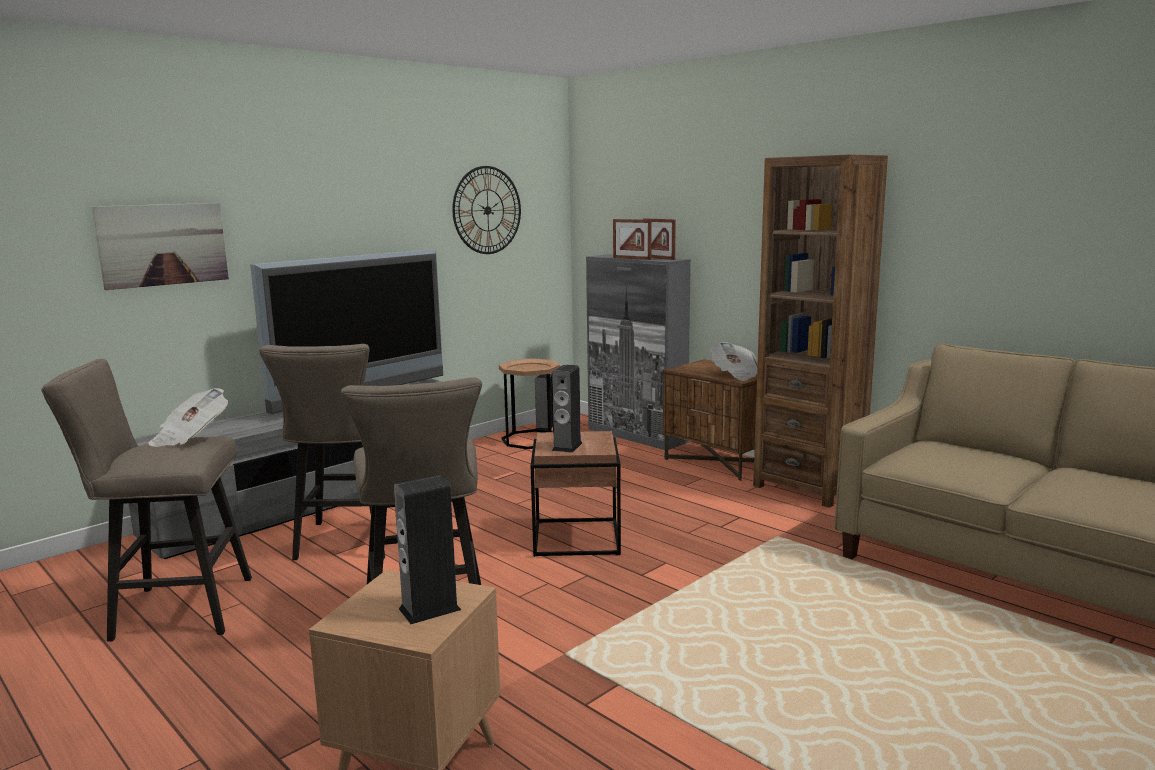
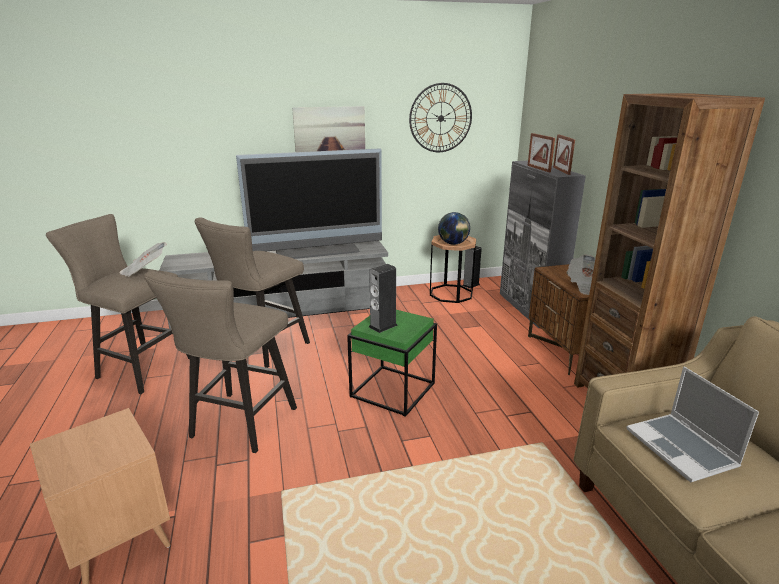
camera: 30 degrees right, 10 degrees up
(163, 244) = (192, 137): picture -> picture (329, 131)
(429, 609) = (97, 456): speaker -> none
(530, 369) = (453, 244): none -> globe
(575, 537) = (392, 389): brown side table -> green side table
(946, 461) = (682, 449): none -> laptop

